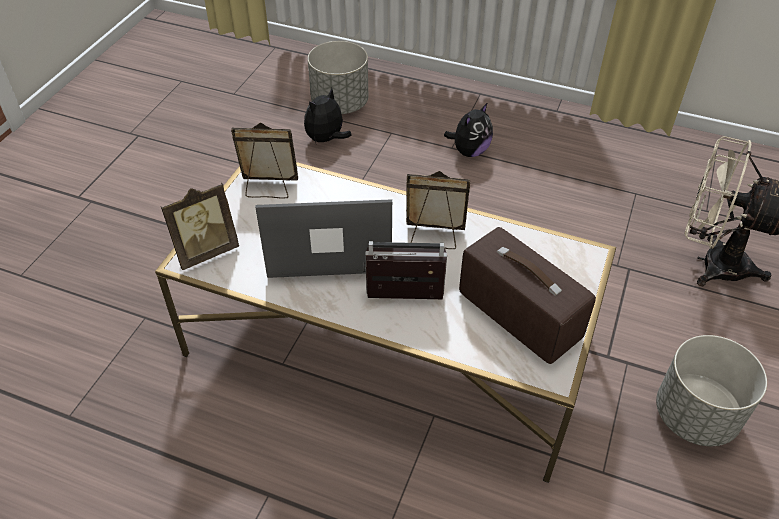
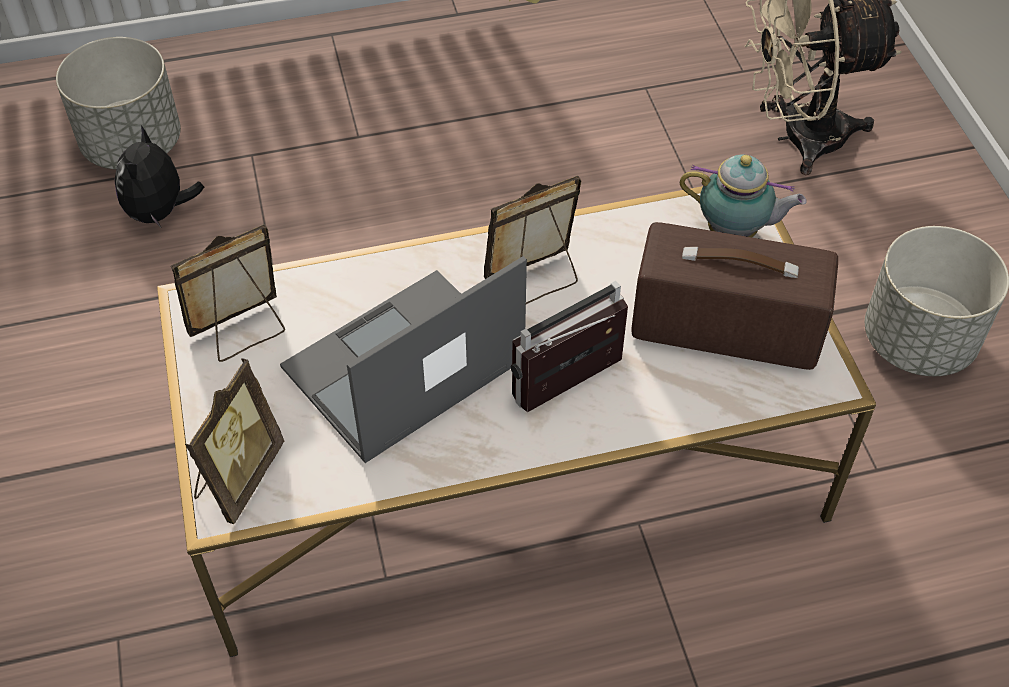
camera: 35 degrees left, 5 degrees up
(469, 151) = (387, 130): plush toy -> none
(572, 269) = (735, 233): none -> teapot

